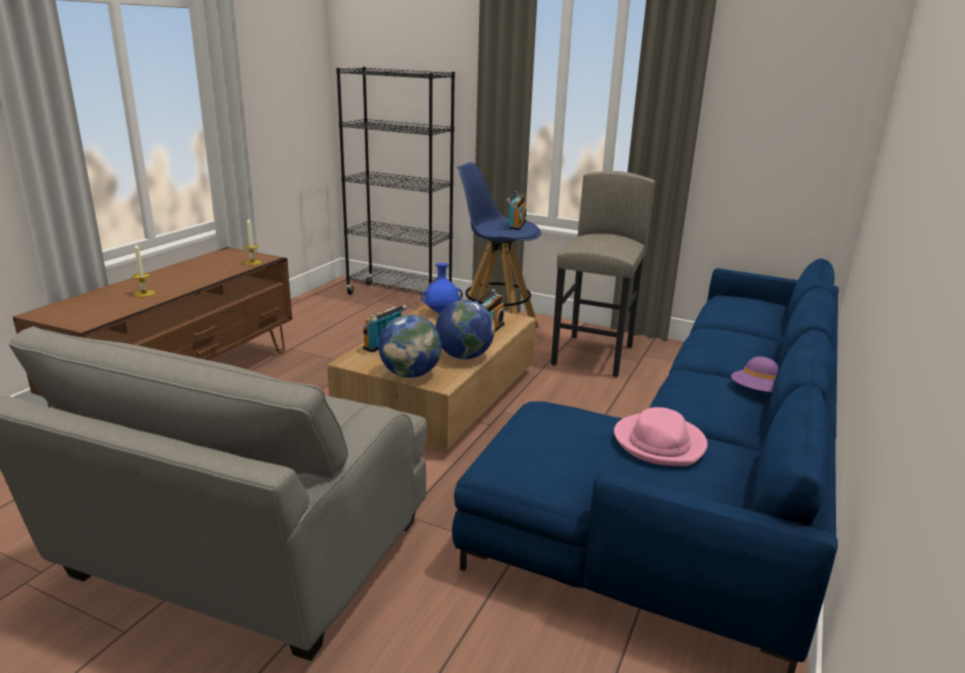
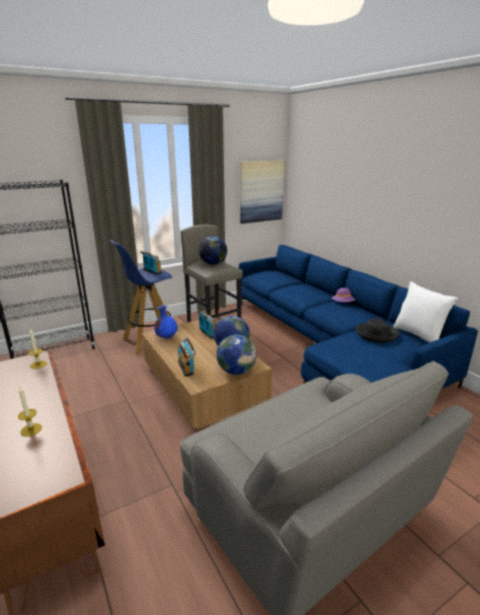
camera: 55 degrees left, 0 degrees up
(603, 241) = (213, 264): none -> globe
(660, 443) = (376, 334): pink hat -> black hat
(745, 496) = (418, 335): none -> white pillow
(803, 136) = (261, 191): none -> picture

